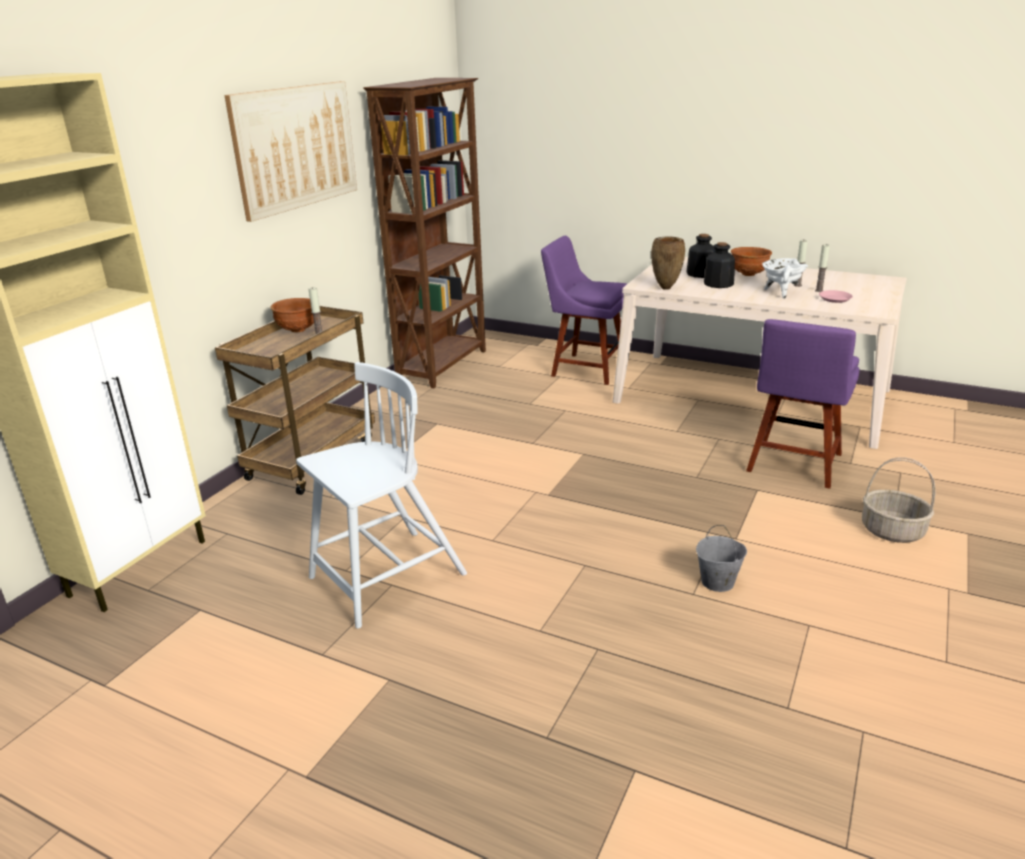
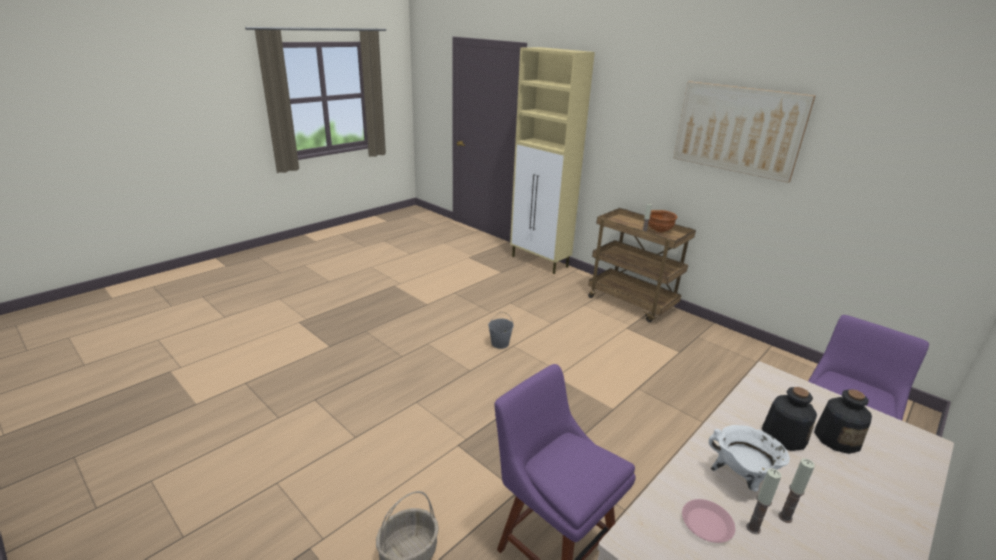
camera: 105 degrees right, 0 degrees up
(385, 578) = (497, 311): white chair -> none
(444, 365) = (809, 374): brown bookcase -> none
(666, 288) = (759, 388): brown vase -> none
(717, 582) = (419, 415): grey bucket -> grey bucket (500, 343)
(749, 274) = (846, 488): brown bowl -> none

